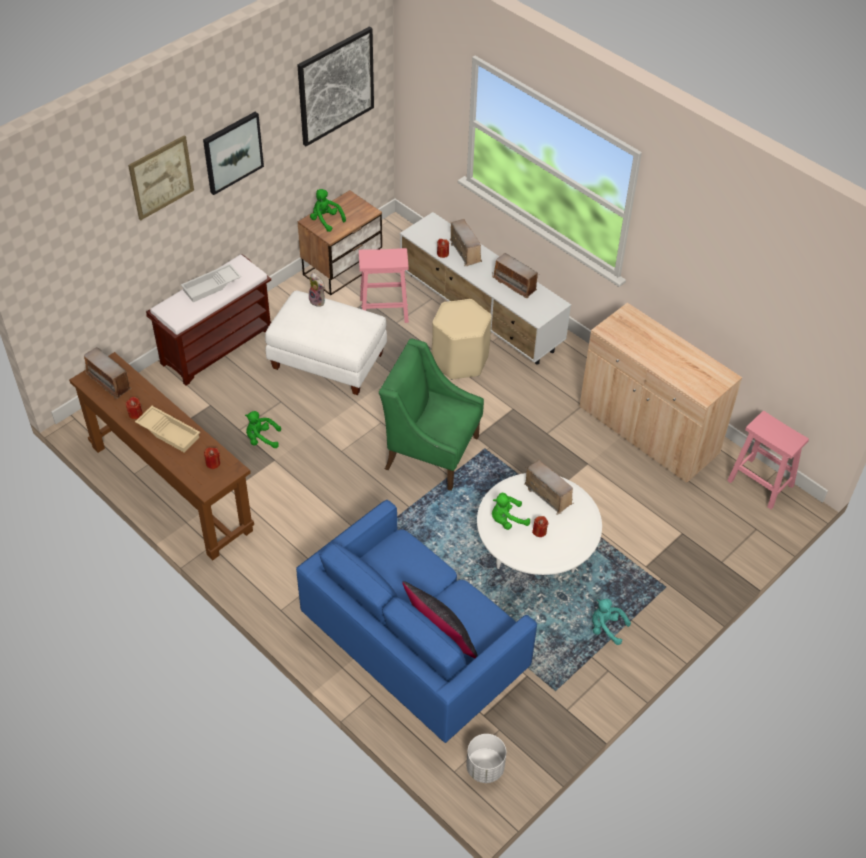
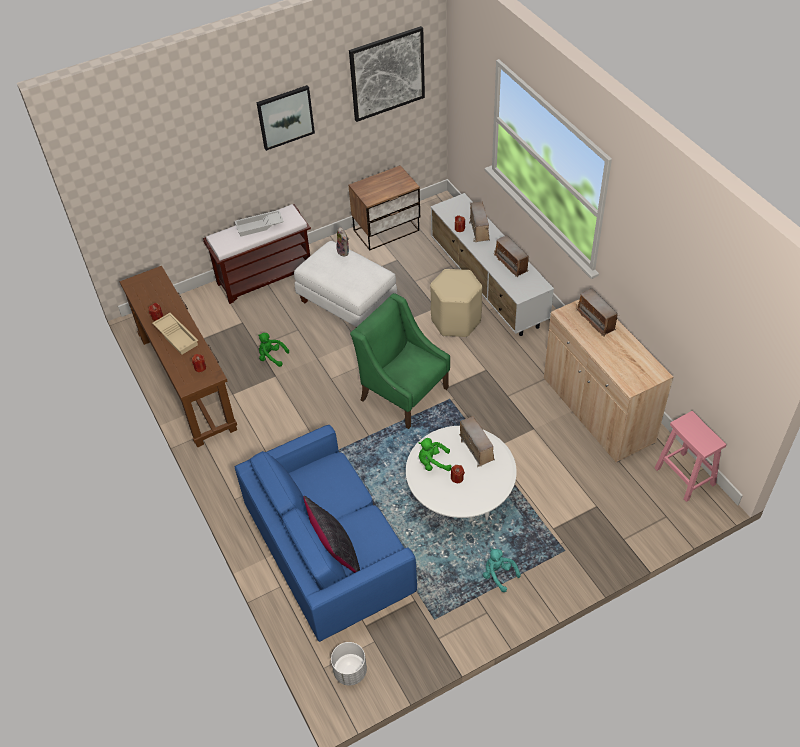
camera: 20 degrees right, 0 degrees up
(109, 381) = (148, 288): radio -> radio (596, 320)
(161, 177) = (216, 128): picture -> none
(326, 220) = (371, 187): green plush toy -> none
(385, 310) = (409, 269): pink stool -> none

